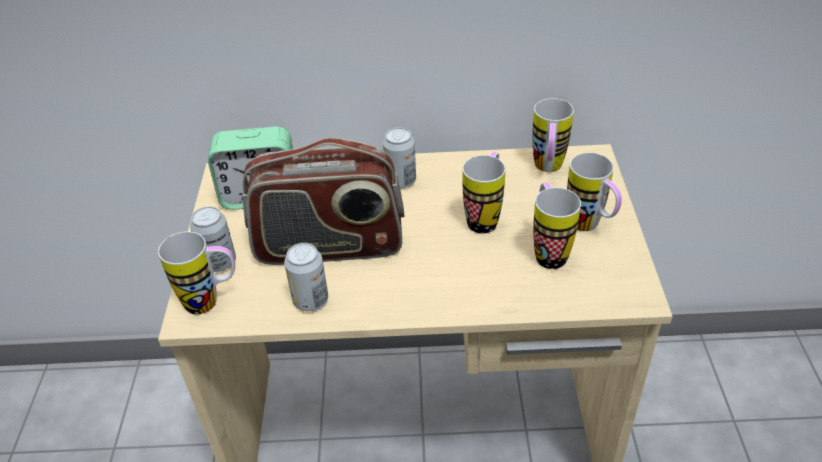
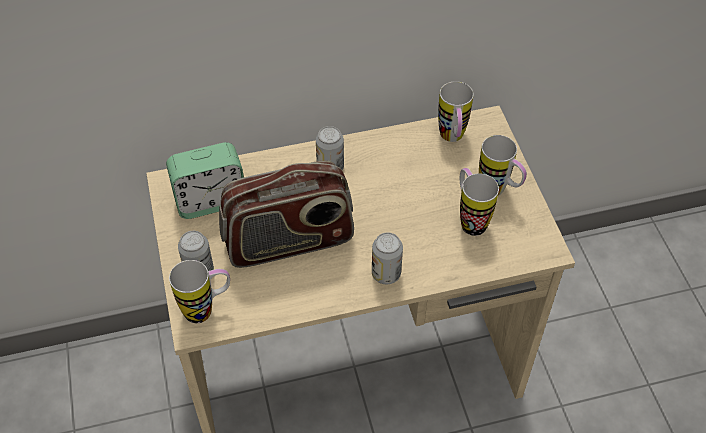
camera: 15 degrees left, 10 degrees up
(310, 300) = (290, 295): can -> can (386, 274)
(485, 217) = (412, 194): mug -> none

